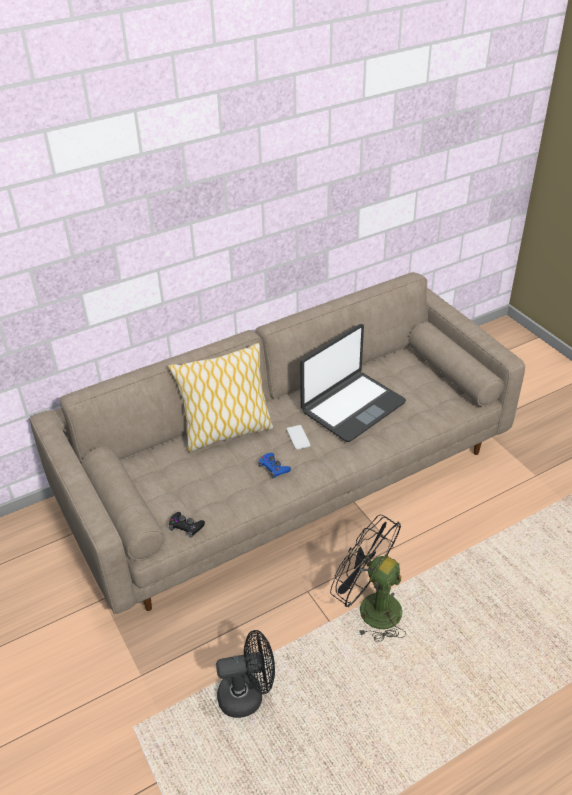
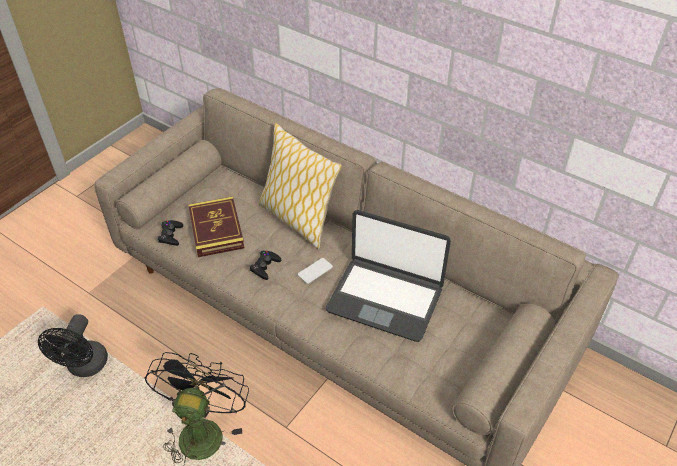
camera: 65 degrees right, 5 degrees up
(202, 490) = (216, 229): none -> book
(248, 695) = (85, 367): black fan -> black fan turned 45 degrees clockwise
(273, 468) = (265, 267): blue game controller -> black game controller

